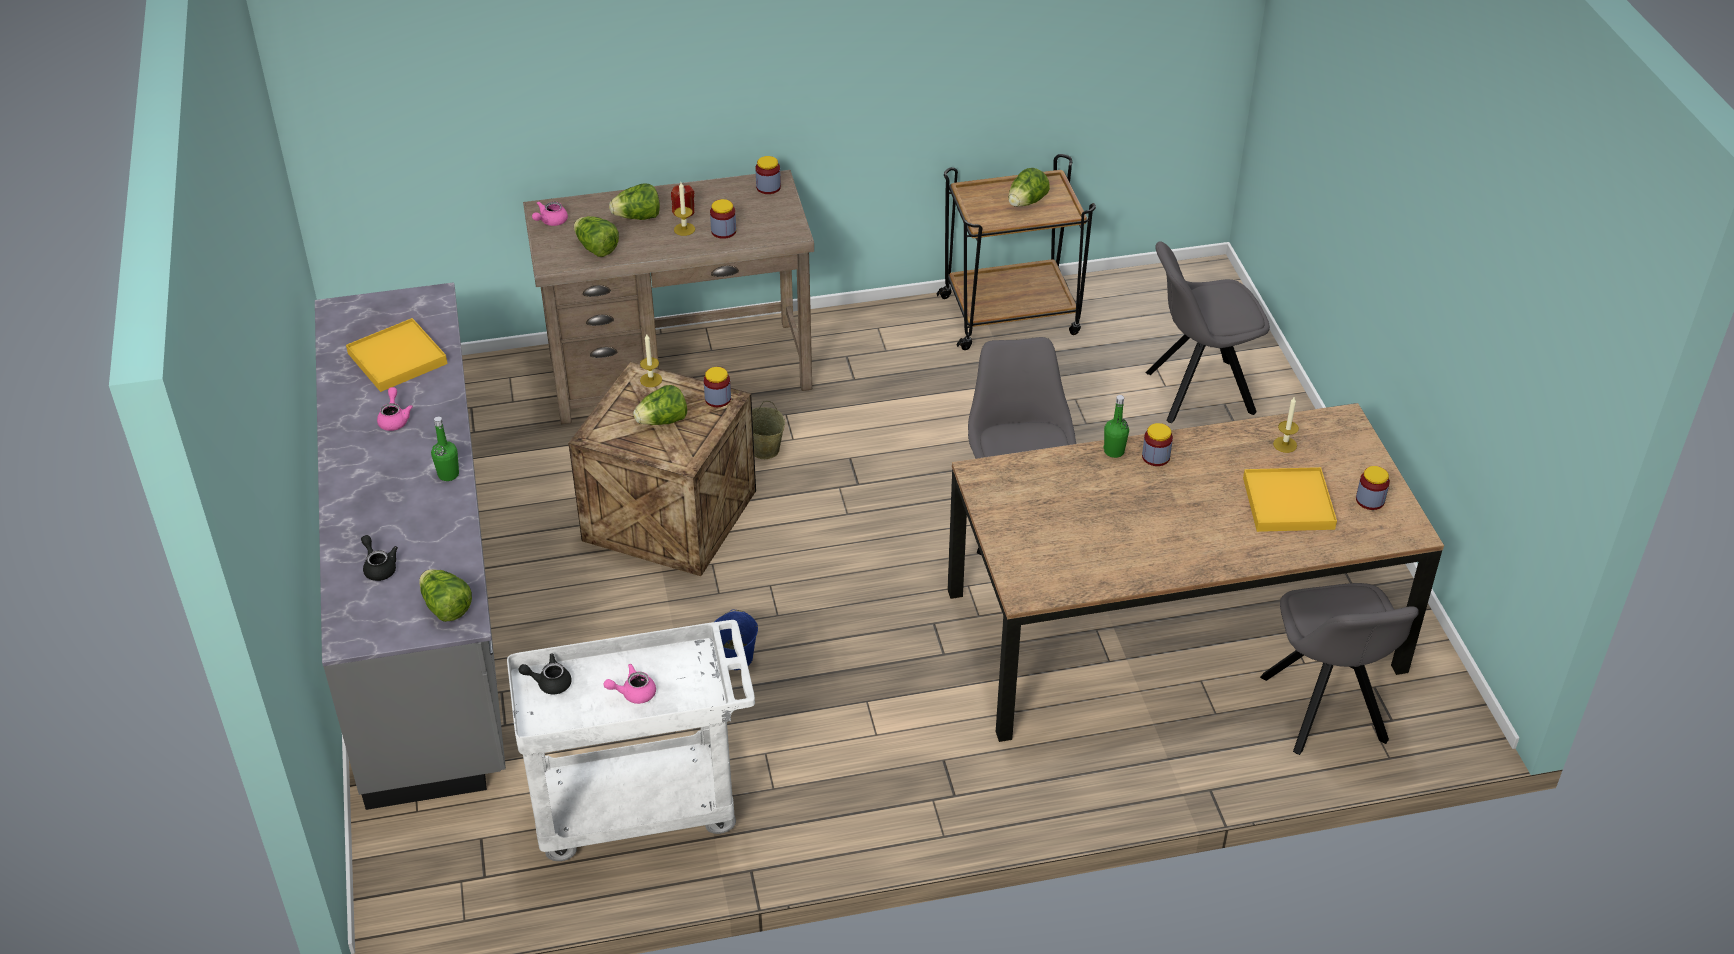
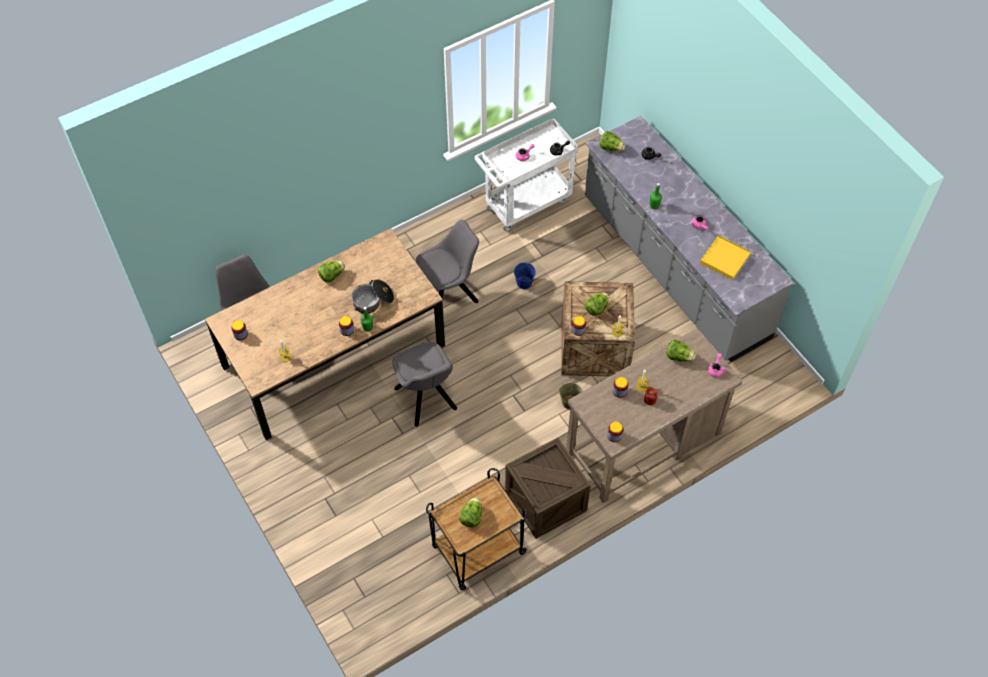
camera: 160 degrees right, 15 degrees up
(638, 217) = (672, 387): lettuce -> lettuce (331, 275)
(878, 342) = (545, 501): none -> crate
(1090, 490) = (373, 301): none -> cooking pot
(1198, 392) = (352, 520): grey chair -> grey chair (448, 296)
(1288, 503) = (279, 321): yellow tray -> none

